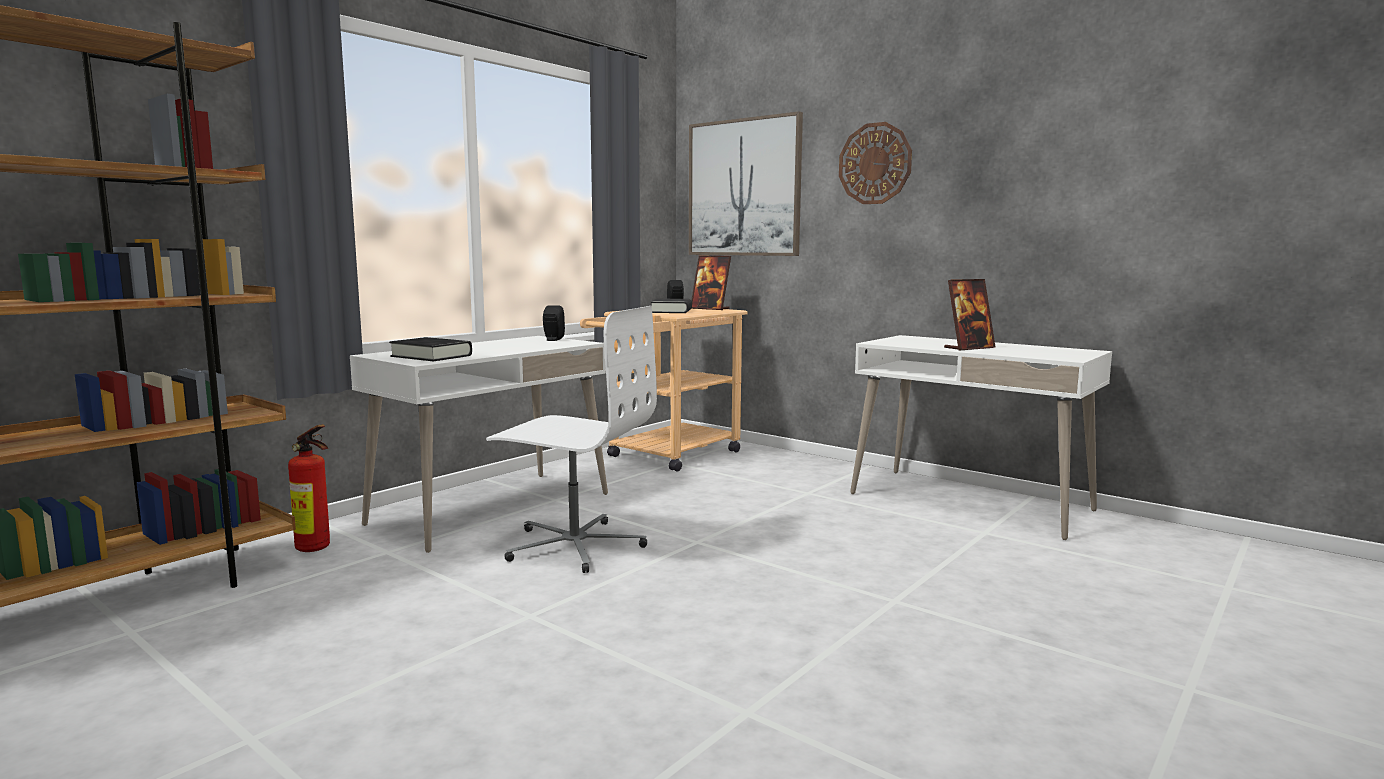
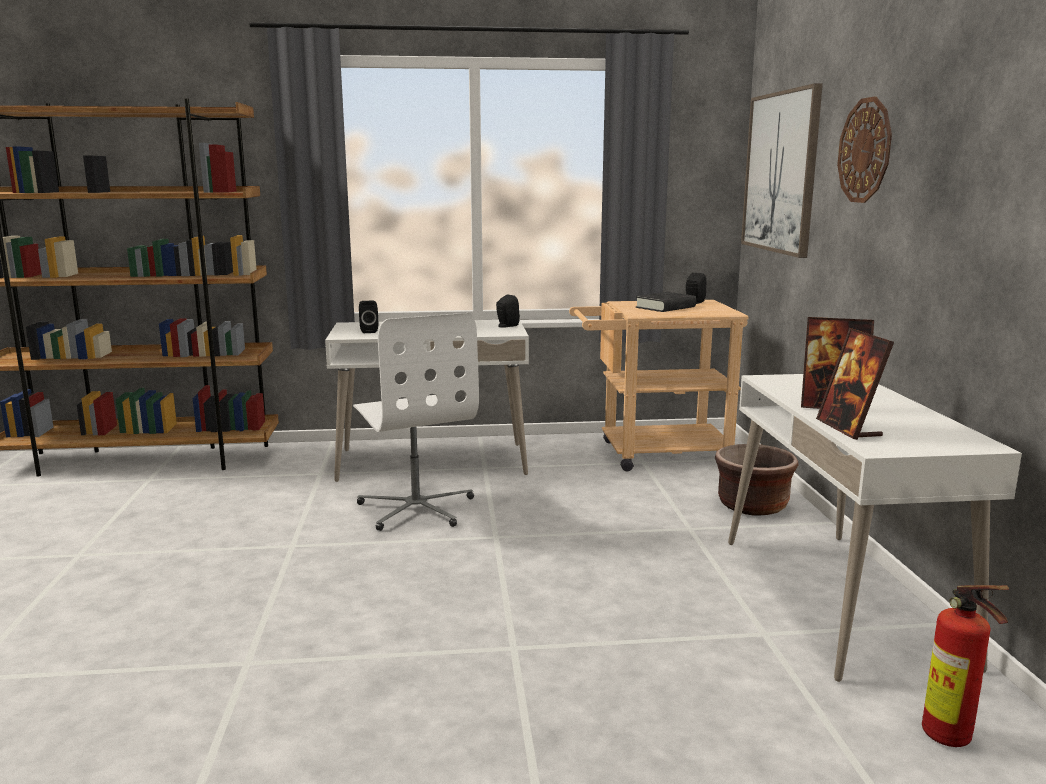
camera: 45 degrees right, 5 degrees up
(316, 549) = (296, 459): fire extinguisher -> fire extinguisher (951, 740)
(431, 356) = (368, 331): black book -> black speaker
(710, 308) = (720, 308): picture frame -> picture frame (848, 428)
(809, 469) = (752, 506): none -> brown planter

